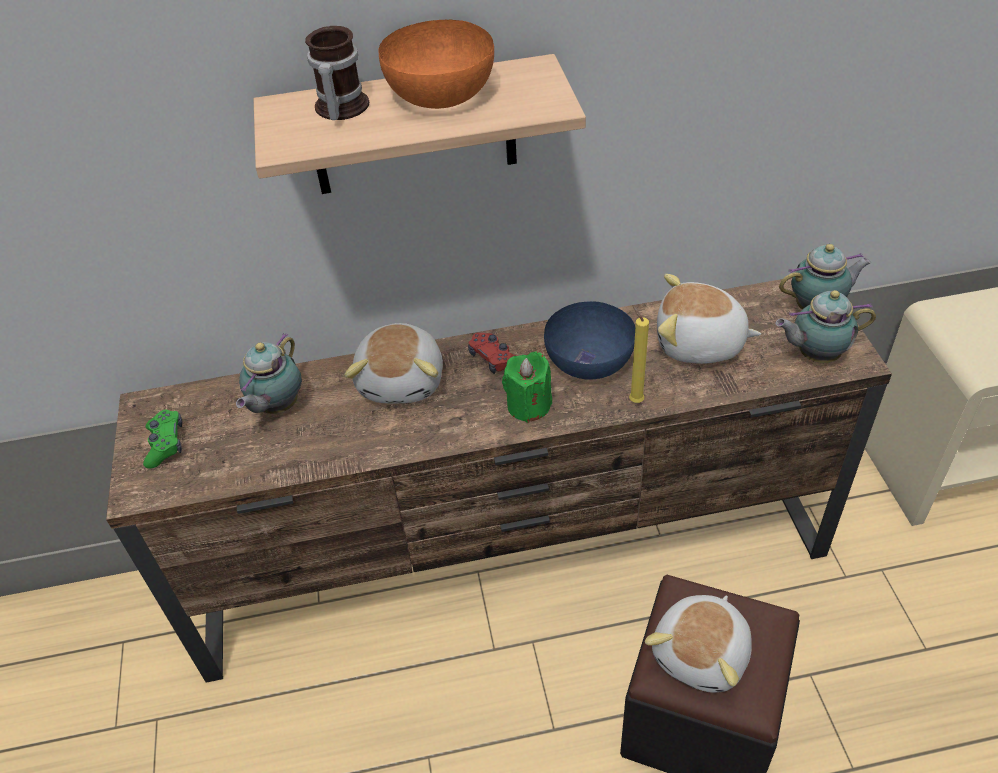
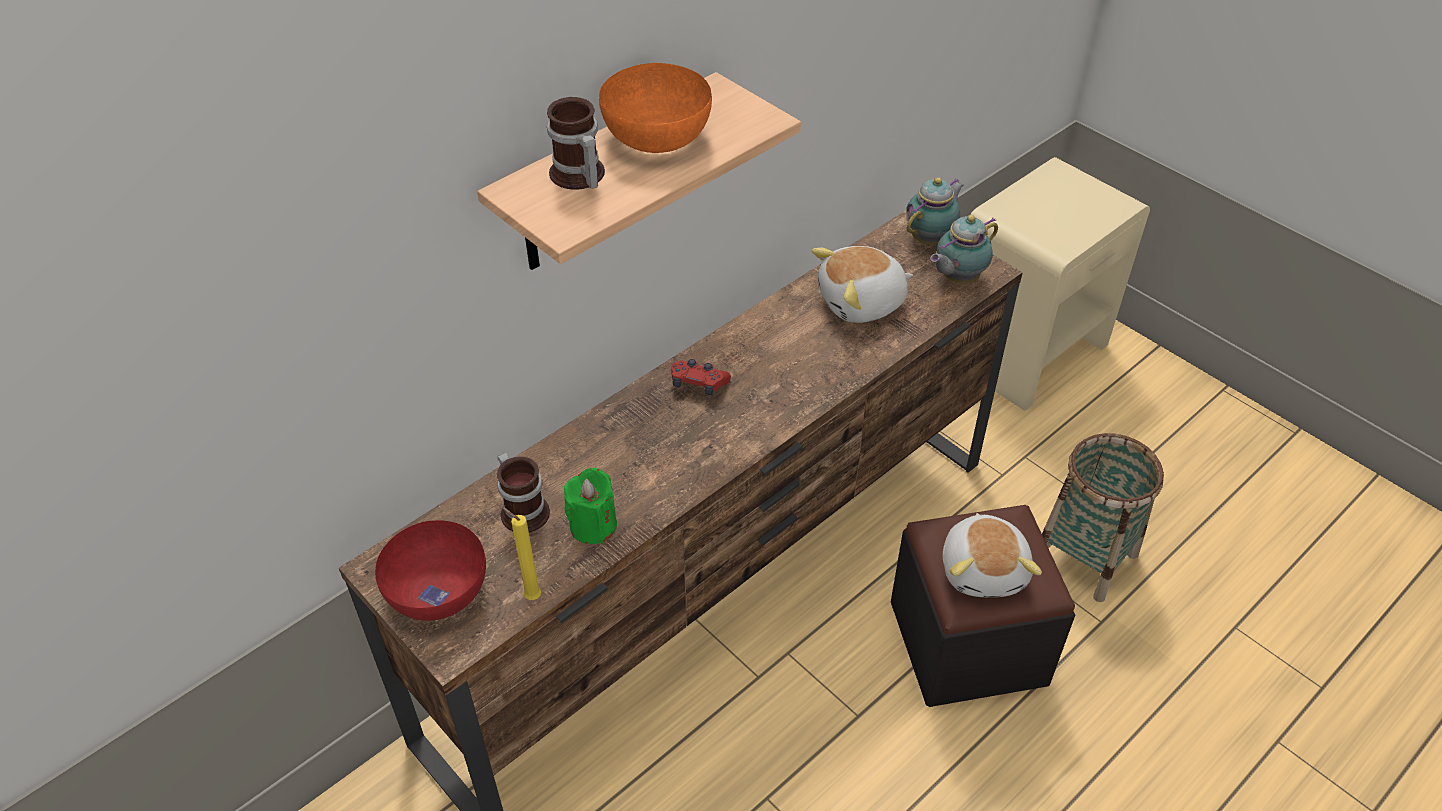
camera: 35 degrees left, 0 degrees up
(165, 444) = (439, 591): green game controller -> red bowl
(276, 407) = (525, 509): teapot -> mug
(403, 380) = (628, 435): plush toy -> none
(529, 405) = (762, 411): green candle -> green candle (593, 525)
(589, 362) = (783, 353): blue bowl -> none
(634, 400) = (846, 370): yellow candle -> yellow candle (530, 596)
(879, 696) = (1085, 557): none -> basket

